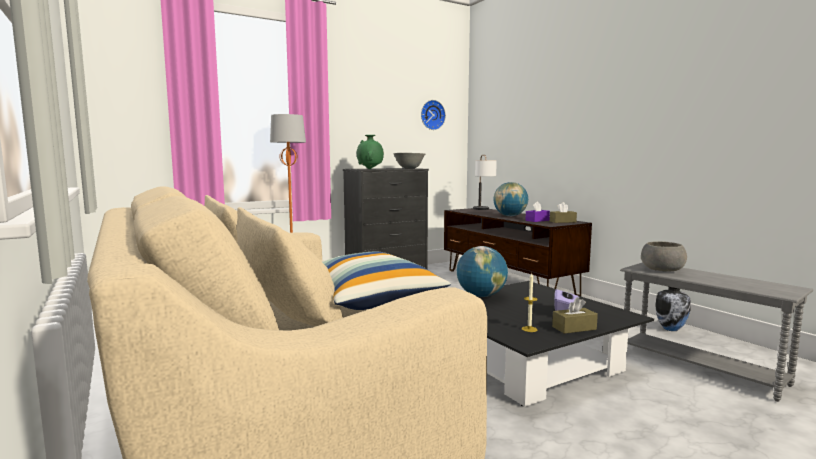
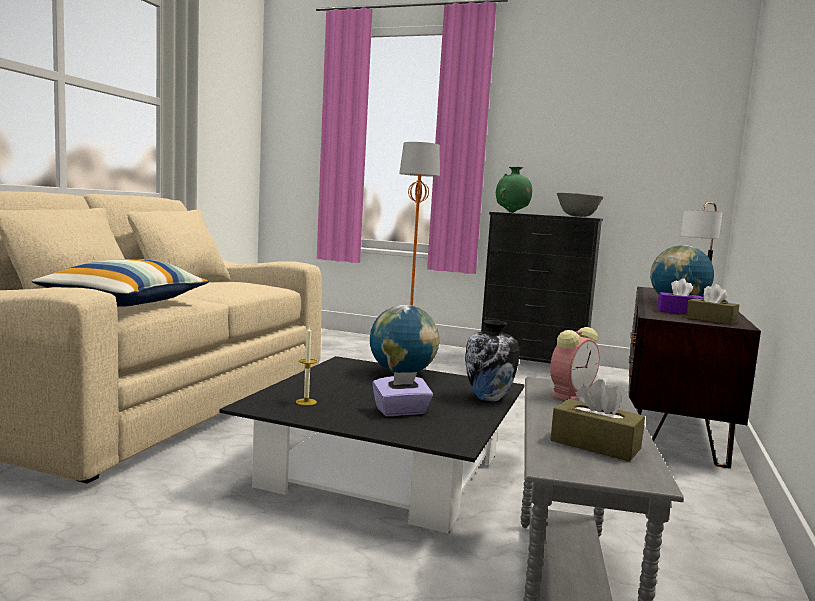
camera: 50 degrees right, 0 degrees up
(432, 115) = (661, 140): wall clock -> none
(574, 328) = (343, 419): brown tissue box -> brown tissue box (595, 445)
(661, 270) = (571, 394): grey bowl -> alarm clock
(671, 329) = (729, 558): vase -> vase (489, 398)

